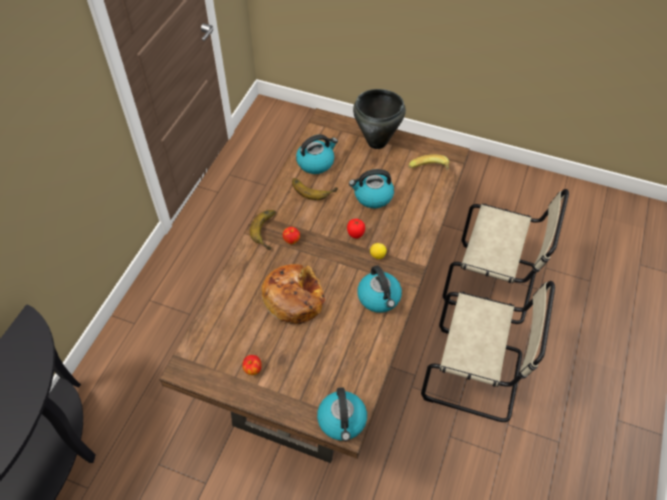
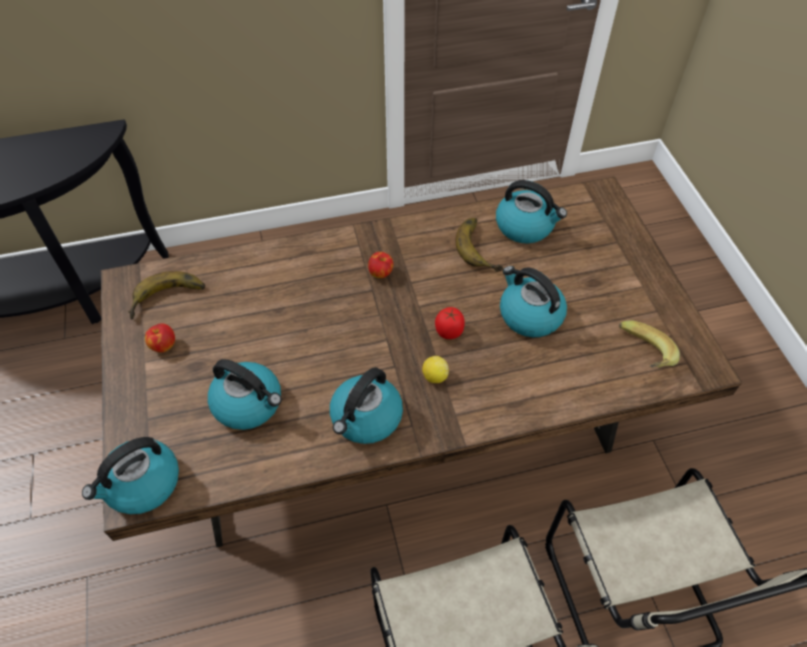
camera: 55 degrees right, 0 degrees up
(269, 231) = (376, 244): banana -> banana (168, 300)
(294, 298) = (294, 326): bread -> none
(329, 345) = (249, 404): none -> kettle
(377, 142) = (627, 268): black cooking pot -> none

